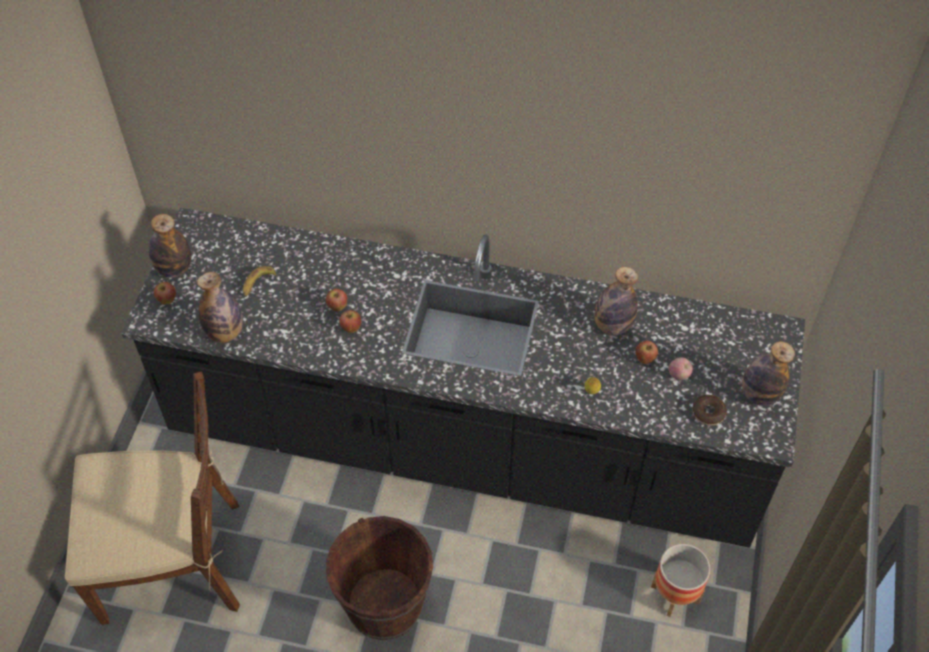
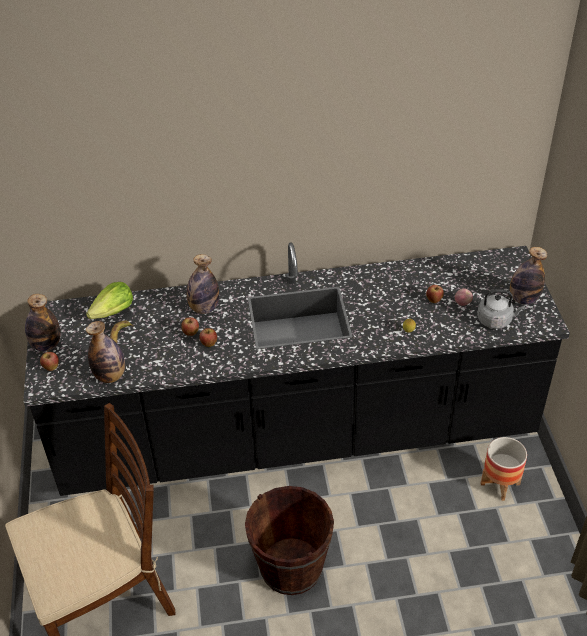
camera: 20 degrees left, 10 degrees down
(264, 249) = (113, 312): none -> lettuce
(612, 325) = (399, 286): bottle -> bottle (204, 308)
(708, 413) = (496, 320): donut -> grey kettle

